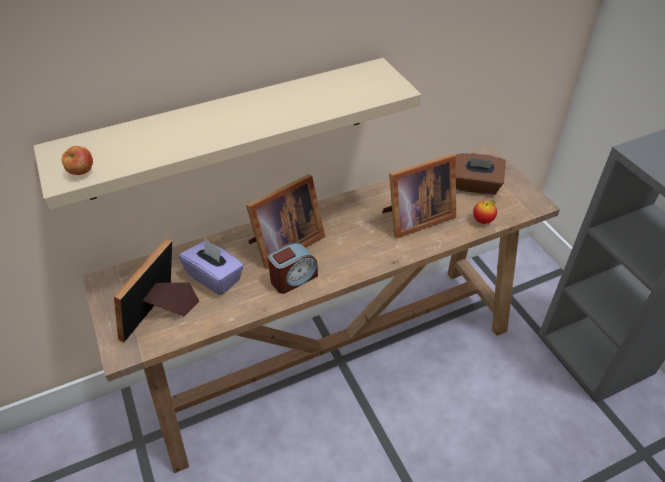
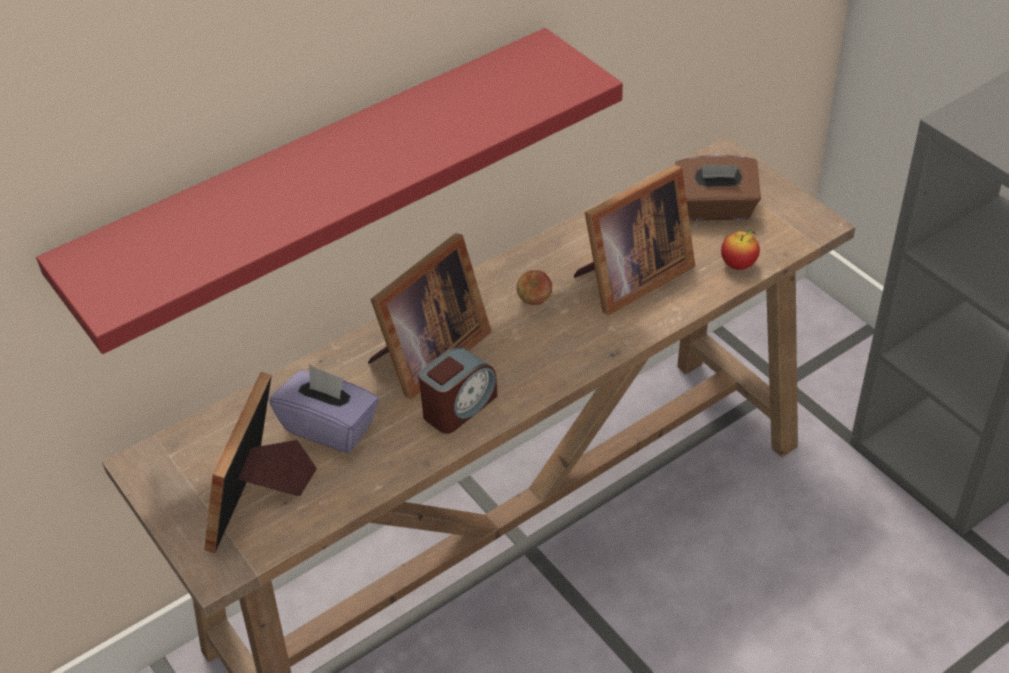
camera: 10 degrees left, 0 degrees up
(82, 172) = (139, 288): apple -> apple (535, 301)
(228, 129) = (319, 180): beige shelf -> red shelf

